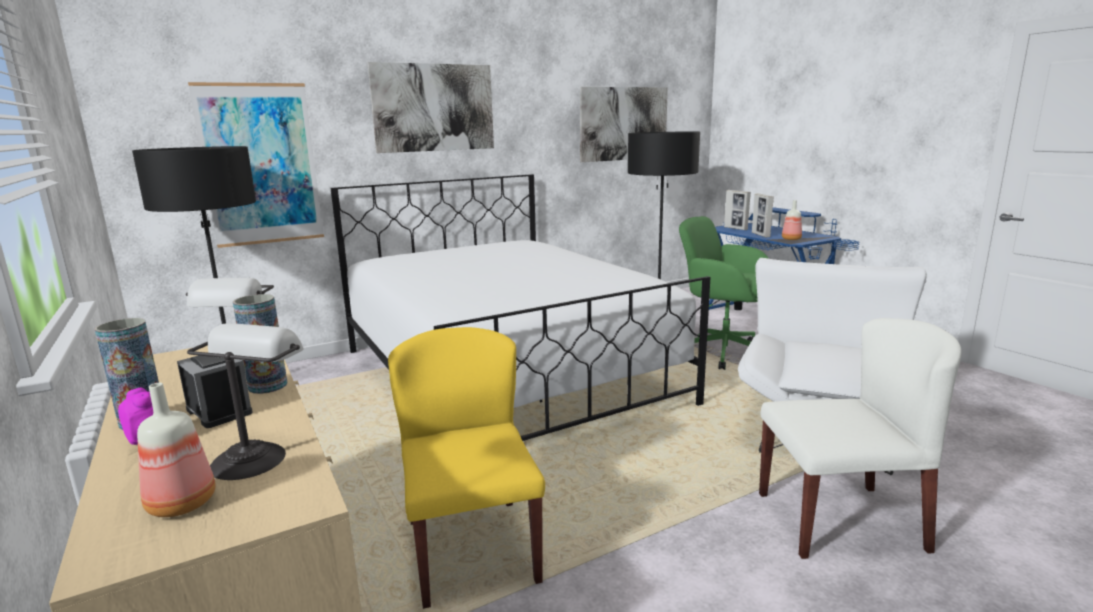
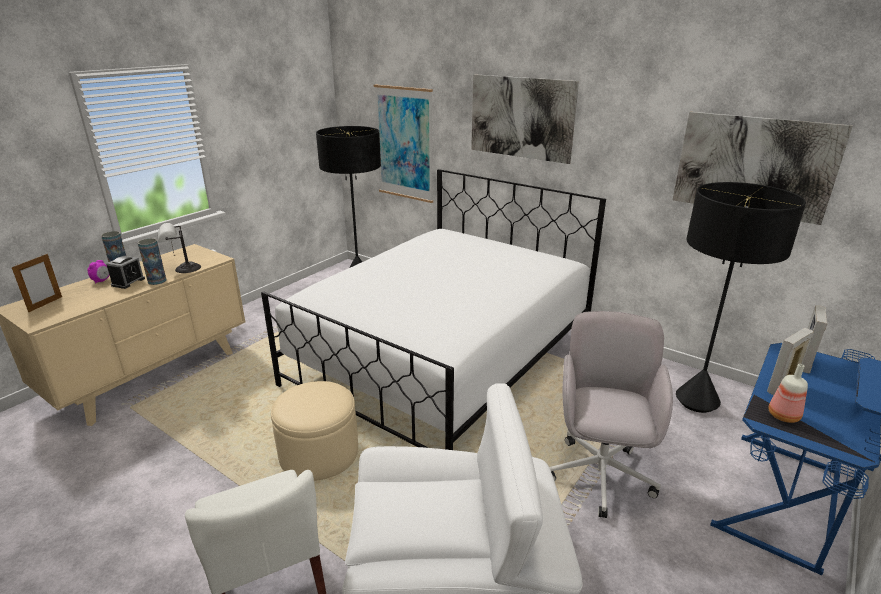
camera: 65 degrees right, 10 degrees up
(180, 504) = (45, 304): bottle -> picture frame
(257, 452) = (84, 302): table lamp -> none
(471, 549) = (213, 415): yellow chair -> none
(625, 467) = (319, 453): none -> beige ottoman
(723, 353) = (600, 474): green office chair -> grey office chair

